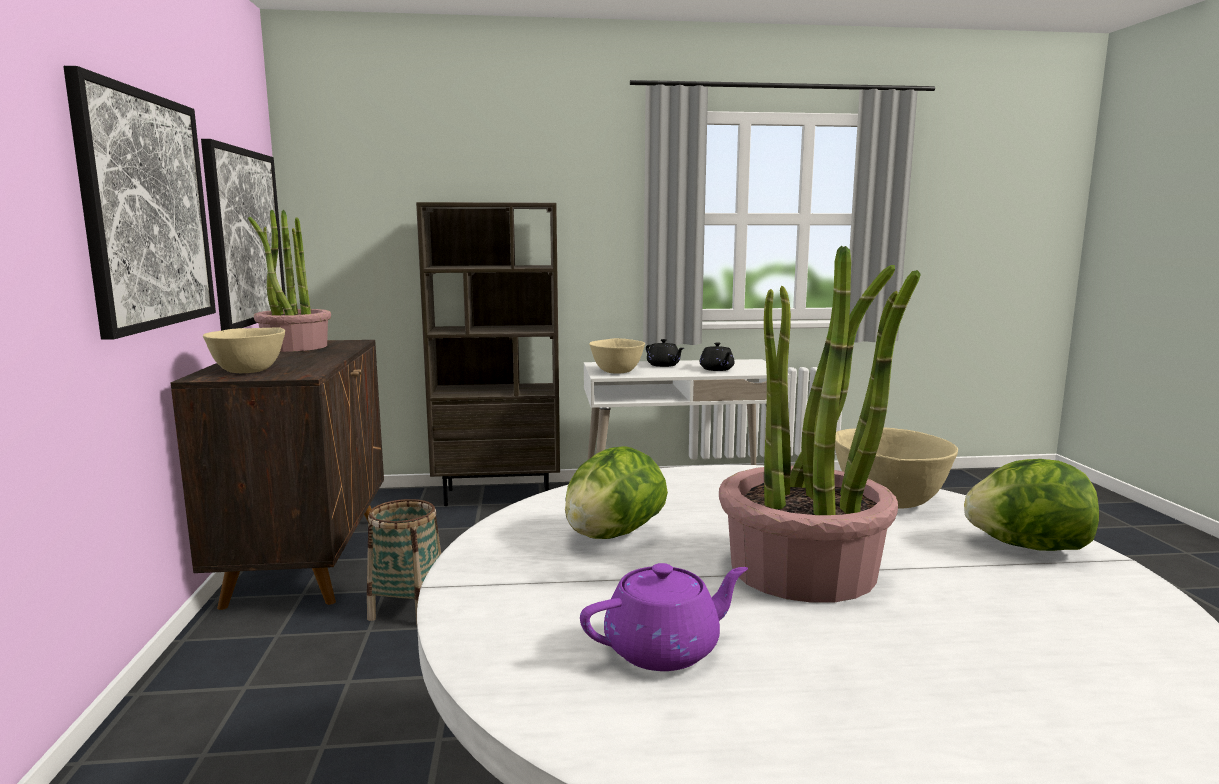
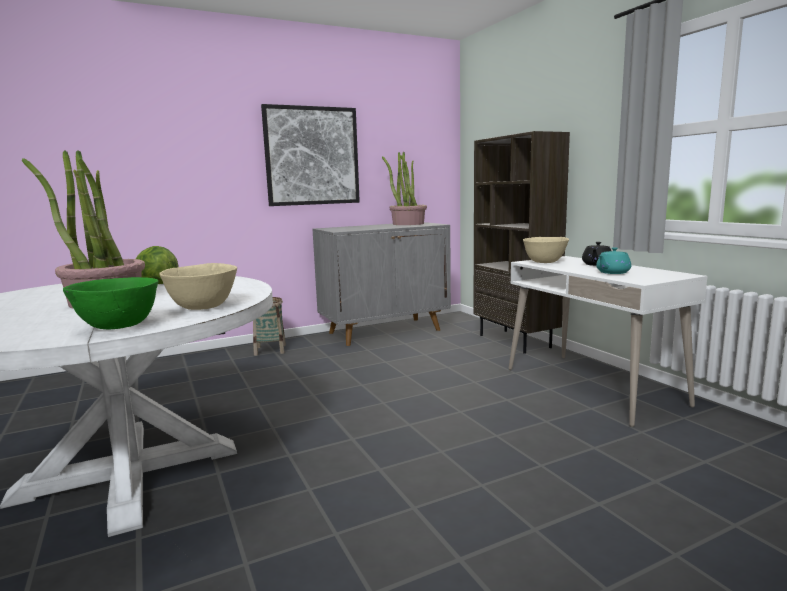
camera: 70 degrees right, 0 degrees up
(245, 237) = (409, 167): picture -> none
(249, 371) = (341, 228): beige bowl -> none
(307, 559) = (385, 331): brown cabinet -> grey cabinet
(407, 609) = (352, 357): basket -> basket (270, 350)
(665, 649) = (45, 296): purple teapot -> none
(717, 369) = (612, 272): black teapot -> turquoise teapot
(1027, 547) = (117, 326): lettuce -> green bowl

